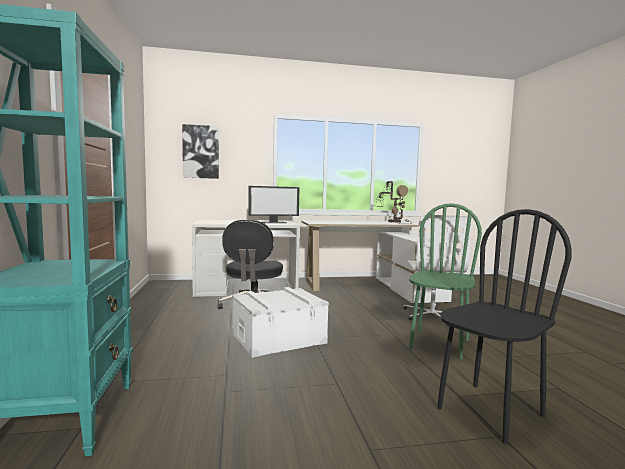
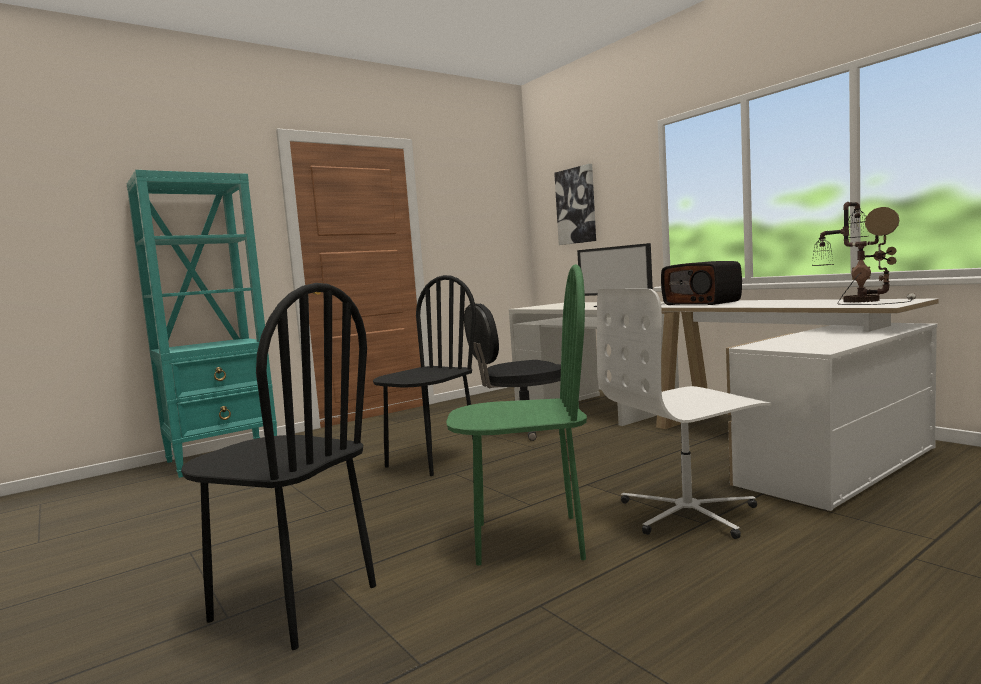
camera: 65 degrees right, 0 degrees up
(278, 338) = (431, 461): white storage box -> black chair
(326, 221) = (702, 303): none -> radio

